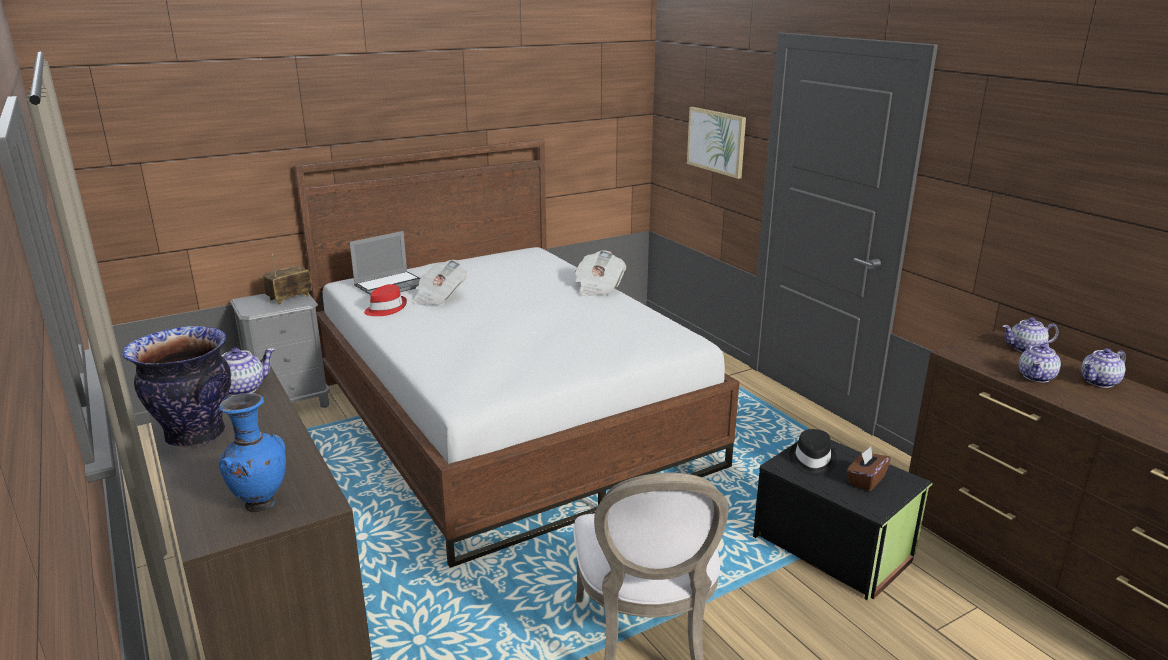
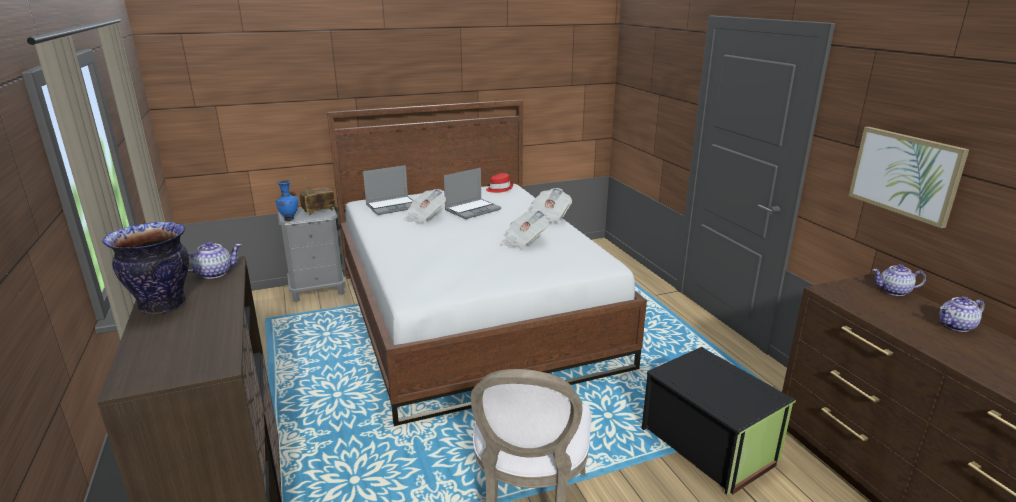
camera: 10 degrees right, 0 degrees up
(260, 503) = (177, 362): blue vase -> blue vase (289, 219)
(385, 308) = (382, 223): red hat -> red hat (499, 188)
(498, 284) = (473, 210): none -> laptop
(578, 320) = (523, 241): none -> newspaper
(716, 141) = (659, 105): picture -> picture (905, 174)
(812, 461) = (693, 371): black hat -> none
(865, 480) = (736, 392): brown tissue box -> none
(1036, 377) = (896, 317): teapot -> none

